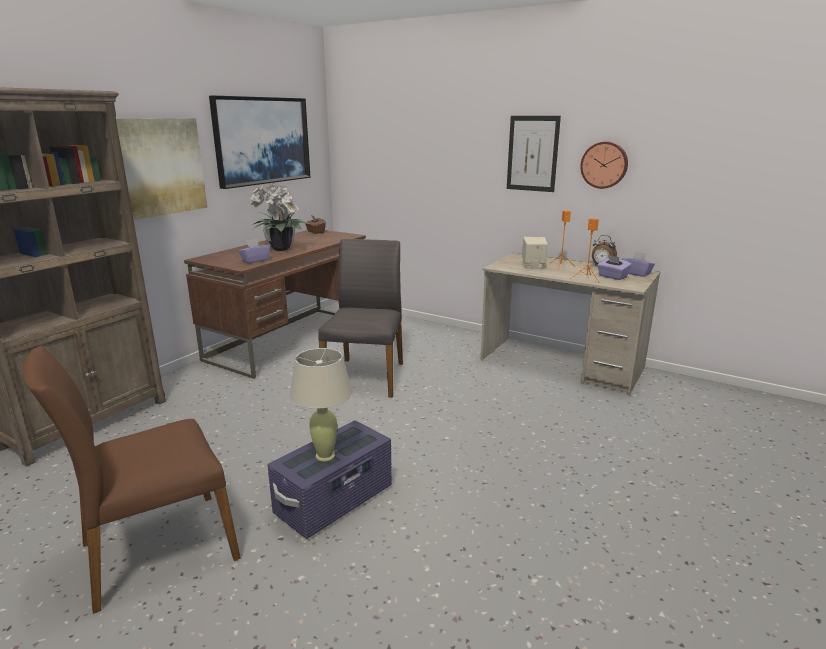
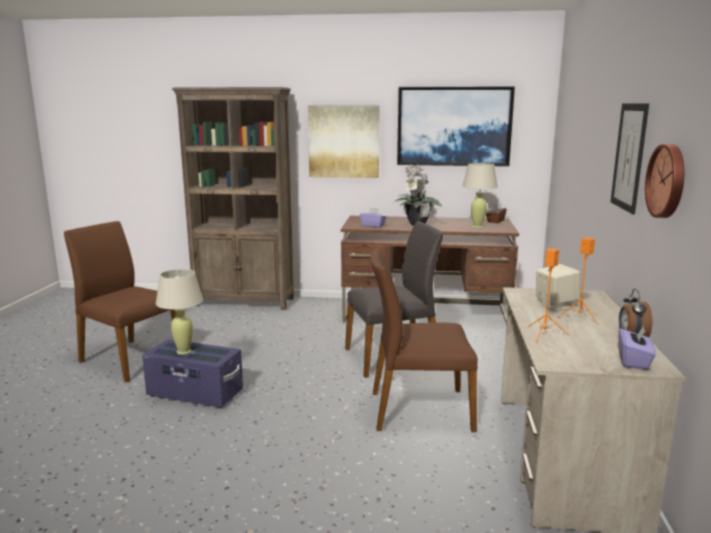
camera: 65 degrees right, 5 degrees down
(324, 238) = (477, 226): none -> beige table lamp
(469, 390) = (419, 410): none -> brown chair
(612, 277) = (583, 347): purple tissue box -> none

